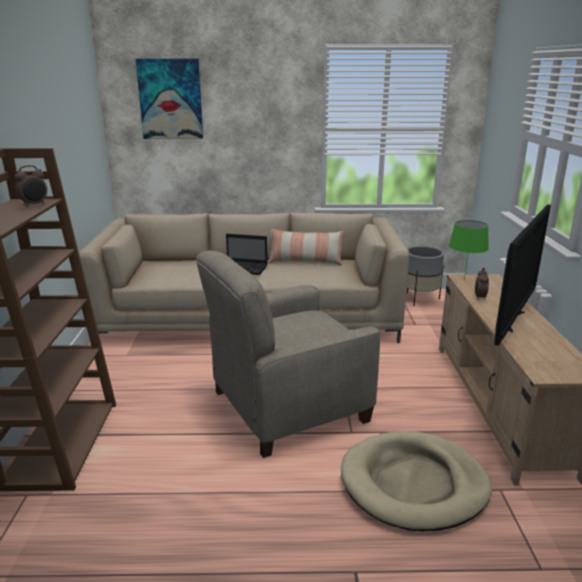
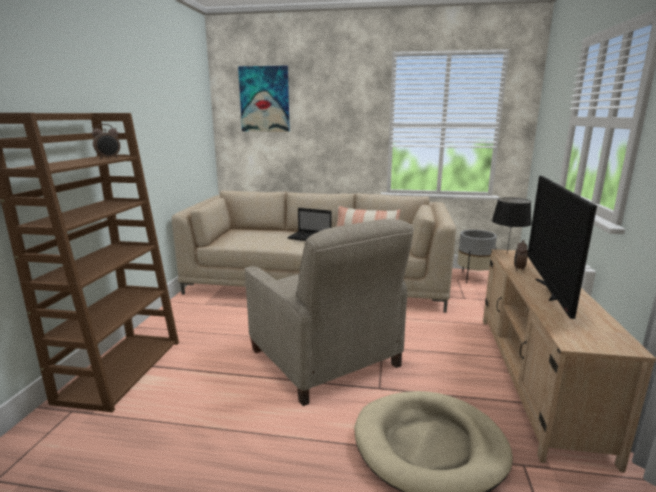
camera: 10 degrees right, 5 degrees down
(287, 406) = (325, 359): beige armchair -> beige armchair turned 105 degrees counterclockwise
(464, 279) = (507, 253): green table lamp -> black table lamp
(512, 320) = (548, 290): television -> television turned 150 degrees clockwise

